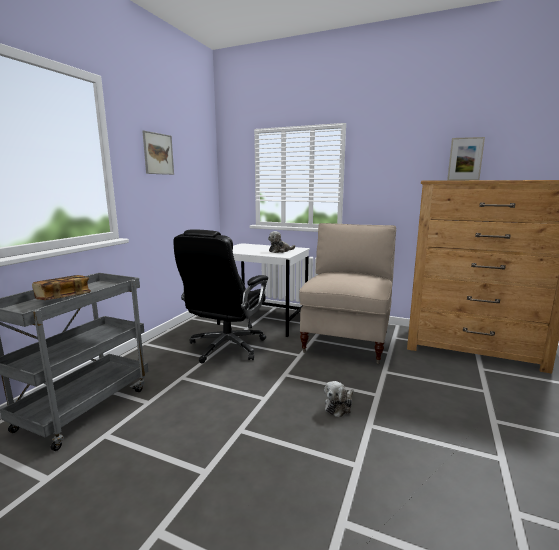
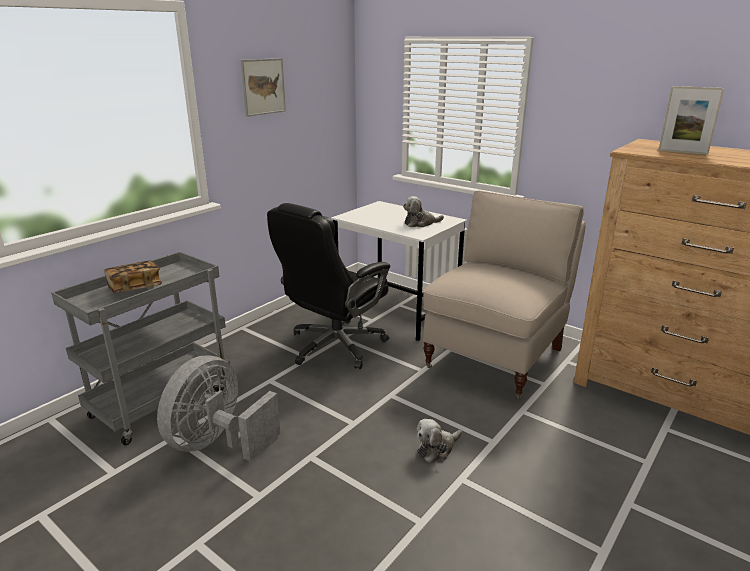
camera: 15 degrees right, 10 degrees up
(150, 433) = (218, 443): none -> grey fan

